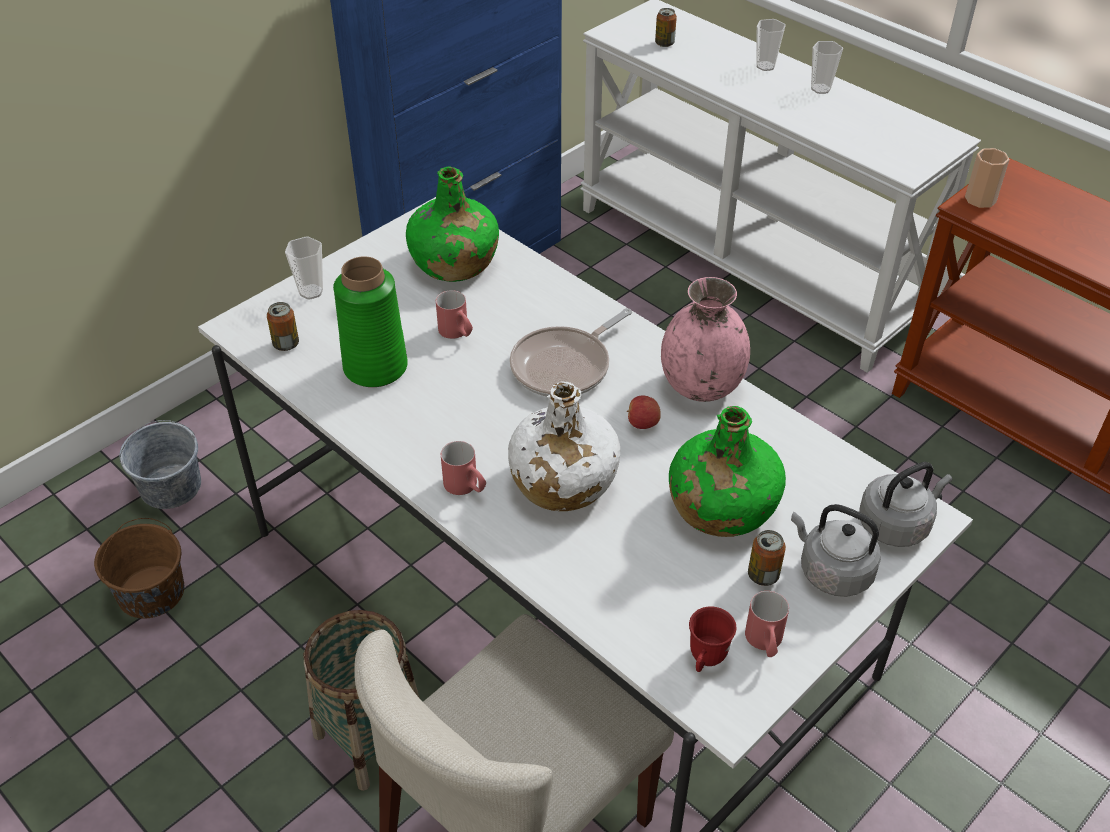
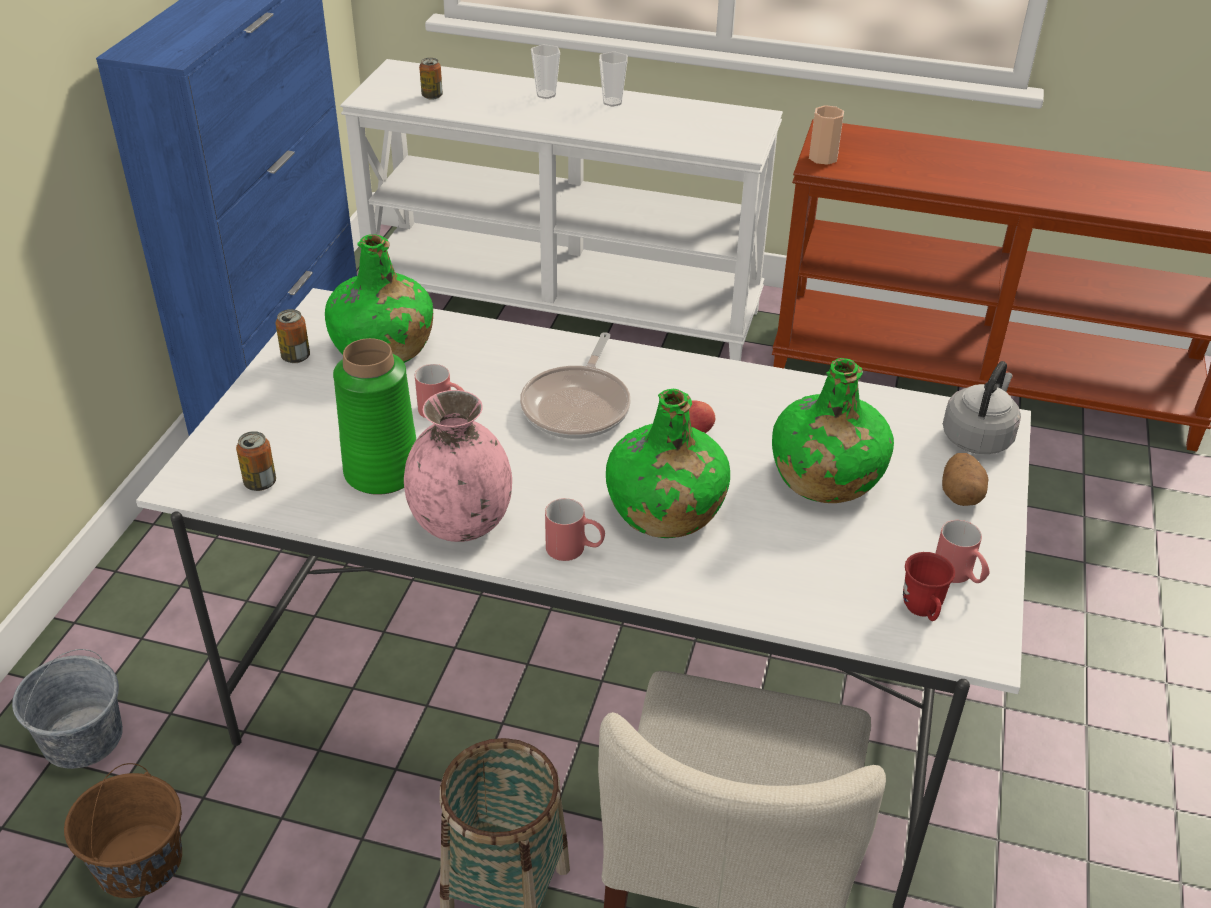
camera: 30 degrees left, 5 degrees down
(311, 292) = (245, 423): cup -> none
(562, 482) = (664, 509): white bottle -> green bottle
(700, 386) = (719, 381): pink vase -> pink vase (461, 523)
(763, 575) = (909, 520): can -> can (296, 357)
(831, 571) = (961, 495): grey kettle -> potato

